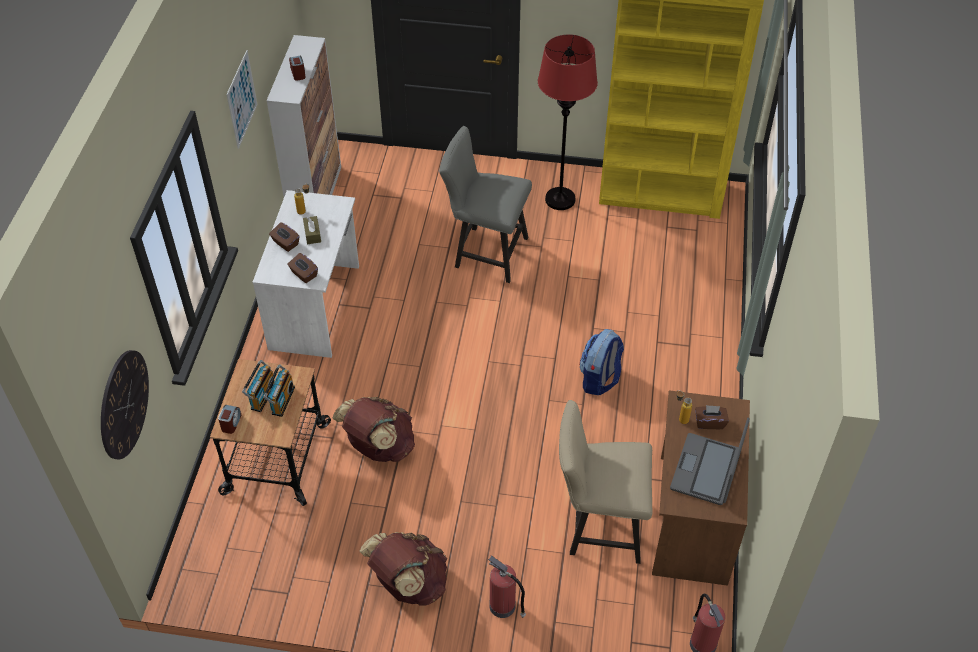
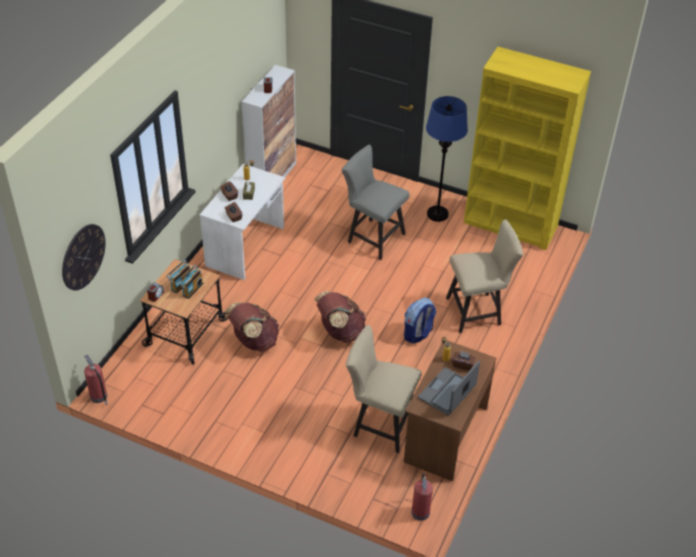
camera: 15 degrees right, 5 degrees down
(242, 99) = (220, 95): picture -> none
(408, 584) = (241, 427): brown backpack -> brown backpack (340, 332)
(503, 607) = (297, 456): fire extinguisher -> fire extinguisher (99, 397)
(560, 199) = (437, 214): red floor lamp -> blue floor lamp
(666, 327) = (478, 311): none -> beige chair

